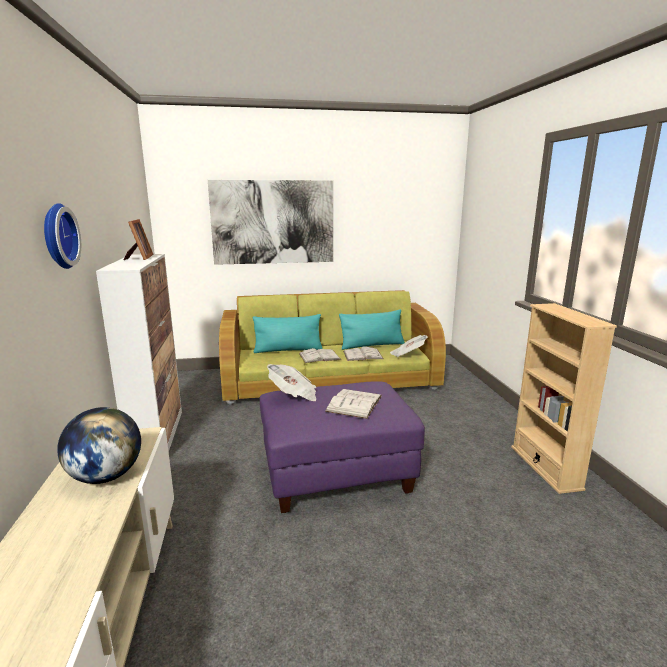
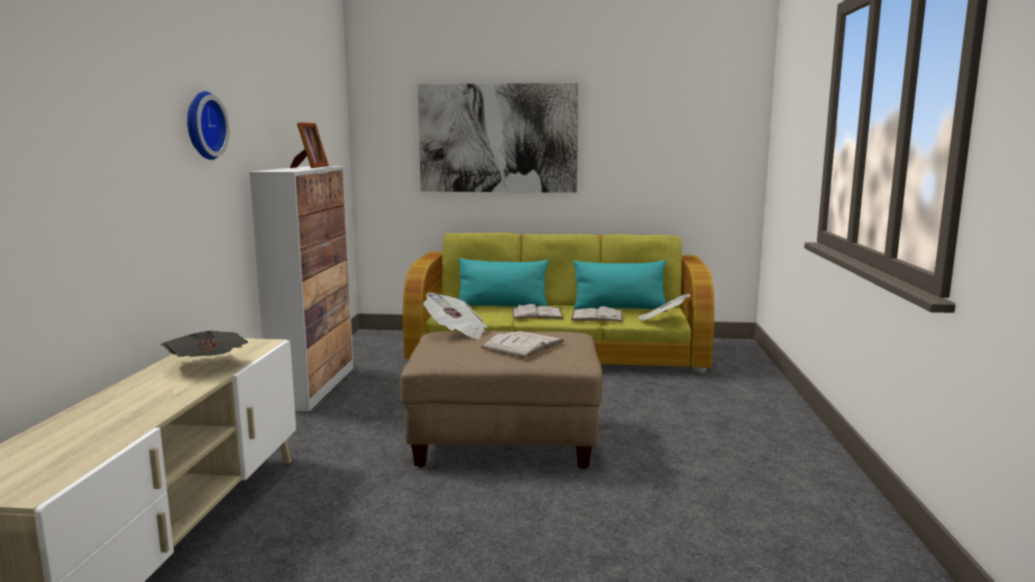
camera: 15 degrees right, 5 degrees down
(106, 476) = (208, 366): globe -> newspaper
(335, 474) = (503, 441): purple ottoman -> beige ottoman
(545, 467) = (799, 467): beige bookcase -> none

